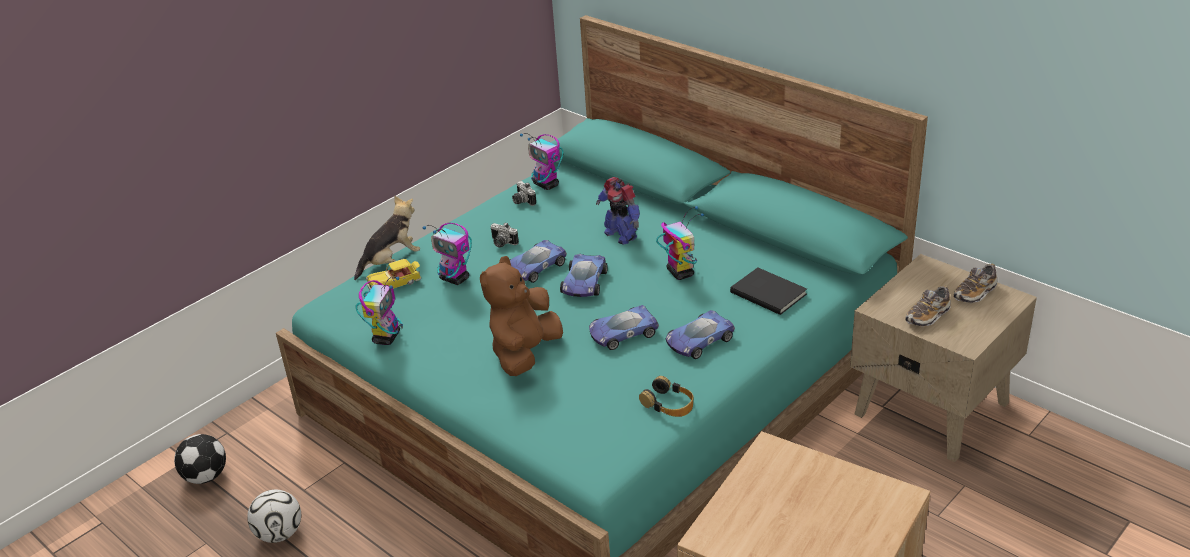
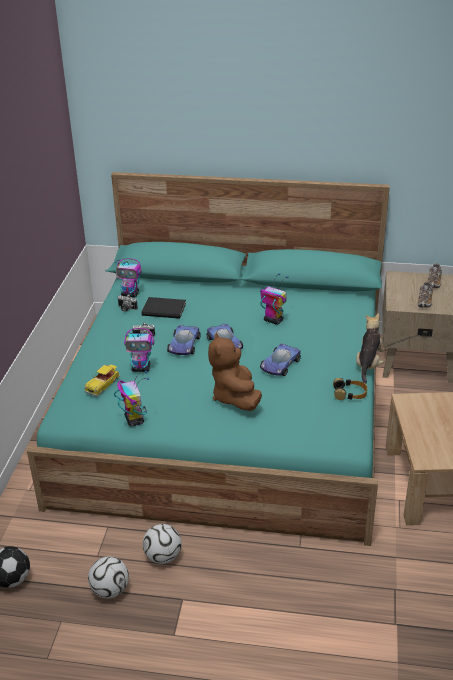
camera: 35 degrees left, 0 degrees up
(364, 523) = (163, 556): none -> football
(391, 262) = (77, 373): plush toy -> plush toy (368, 364)
(621, 235) = (213, 310): toy robot -> none
(698, 341) = (327, 354): toy car -> none
(768, 292) = (334, 315): black book -> black book (163, 308)

